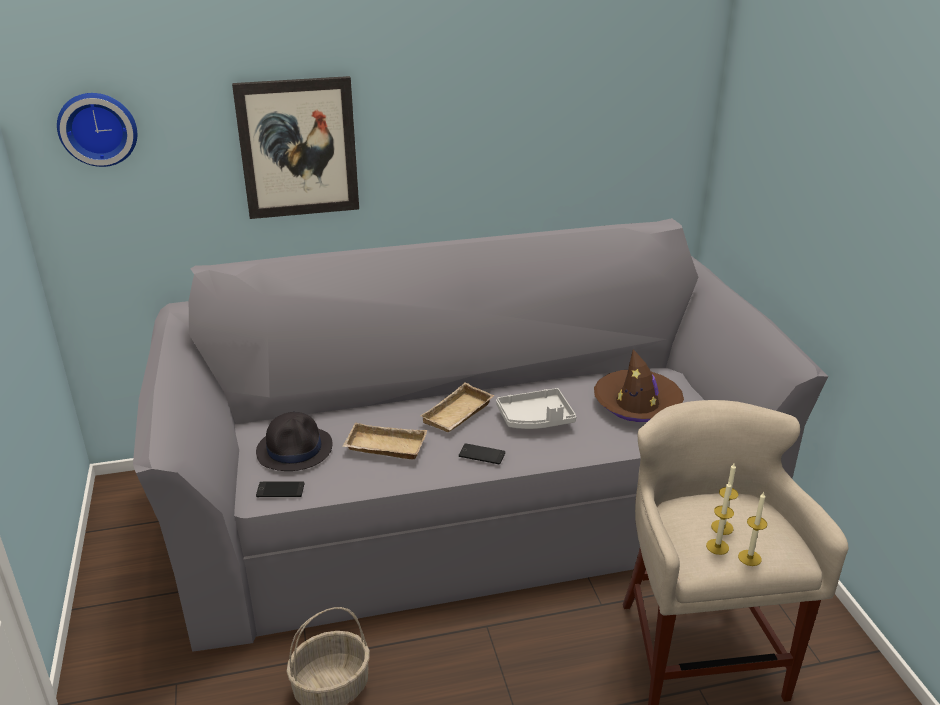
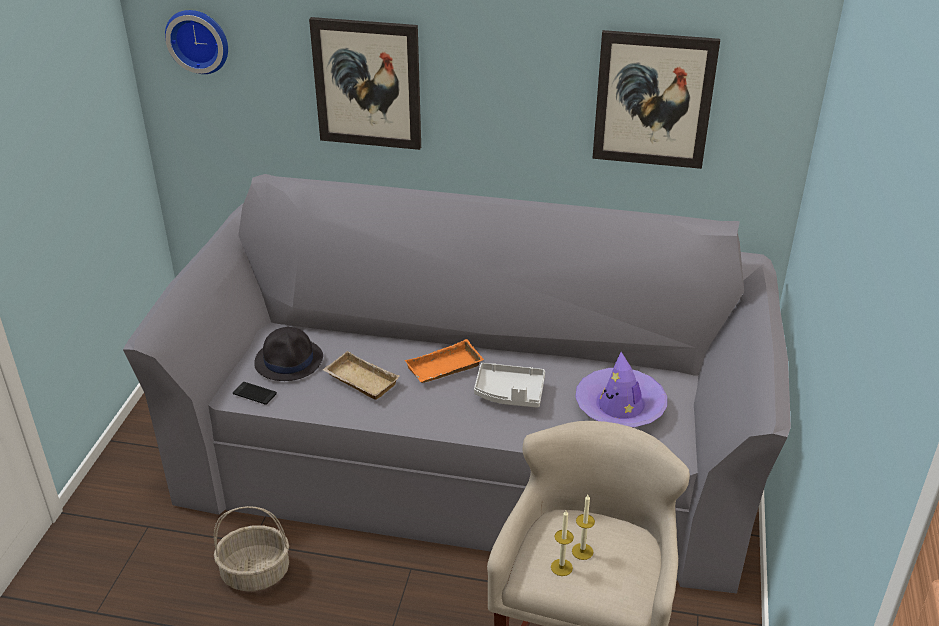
camera: 25 degrees right, 5 degrees up
(458, 414) = (444, 369): beige tray -> orange tray
(482, 454) = (436, 413): phone -> none
(580, 119) = (653, 100): none -> picture
(637, 404) = (620, 406): brown hat -> purple hat
(749, 558) = (582, 588): candle -> none

